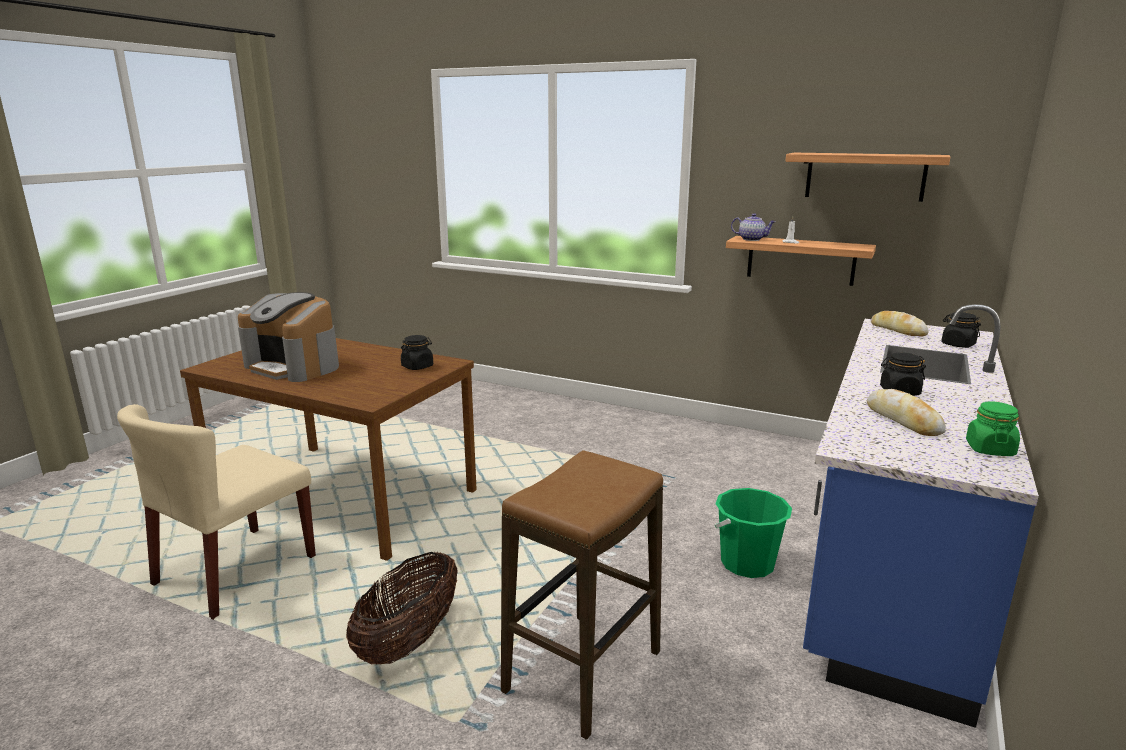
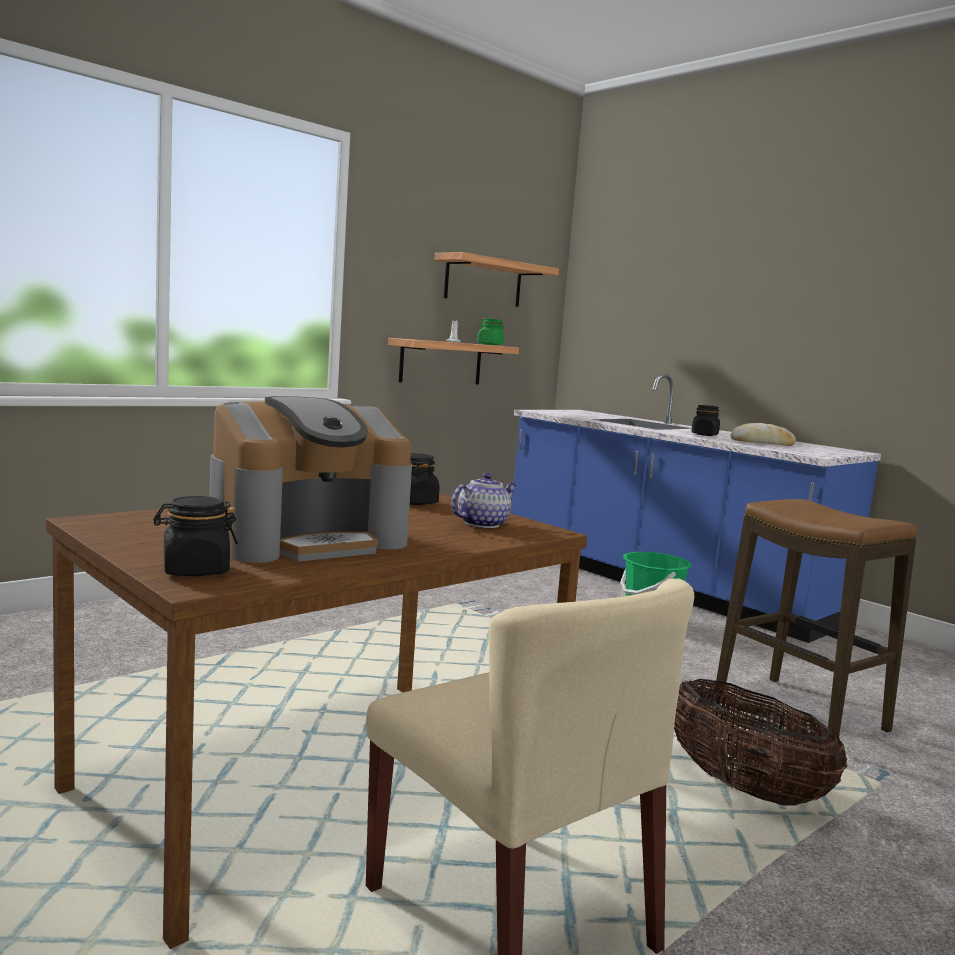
camera: 70 degrees left, 10 degrees down
(752, 239) = (421, 339): teapot -> teapot (482, 523)
(897, 330) = (557, 413): bread -> none
(957, 344) = (605, 415): black jar -> black jar (195, 570)
(989, 449) = (814, 445): green jar -> green jar (490, 344)

